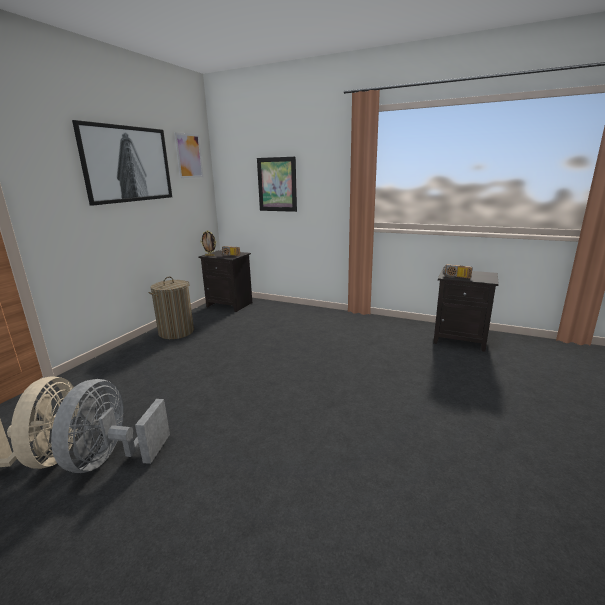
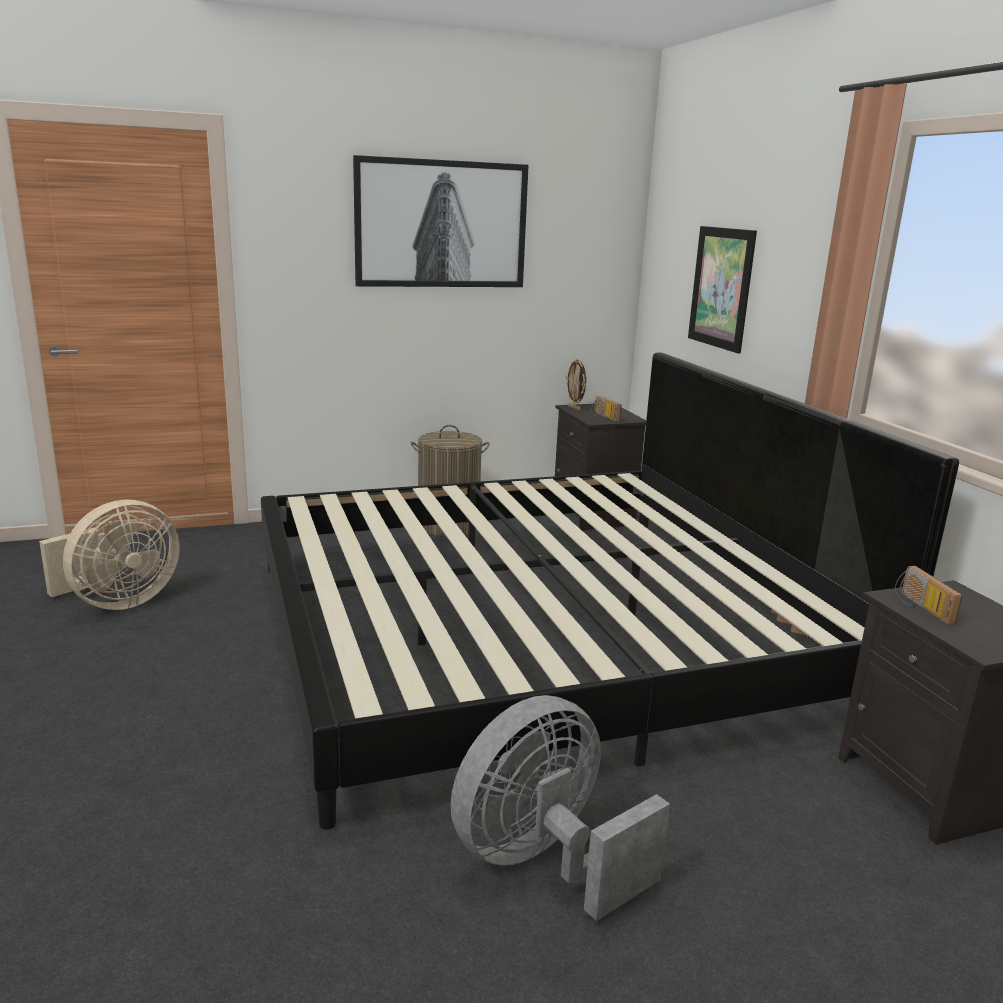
camera: 45 degrees right, 0 degrees up
(113, 458) = (154, 634): grey fan -> grey fan (544, 861)
(189, 156) = (584, 212): picture -> none
(294, 354) = (536, 634): none -> bed

